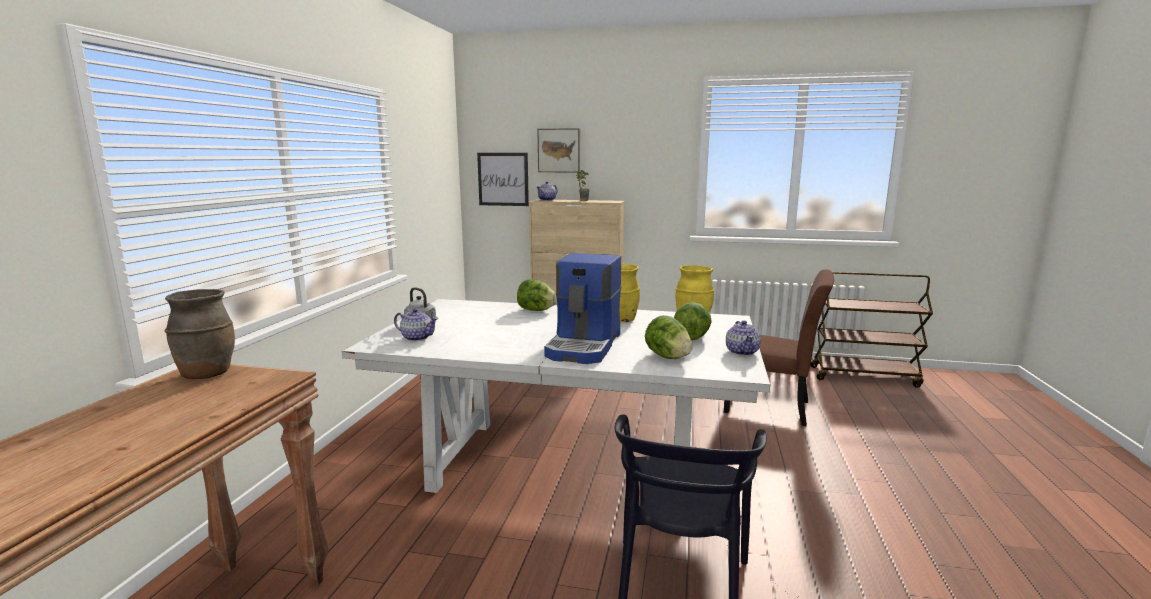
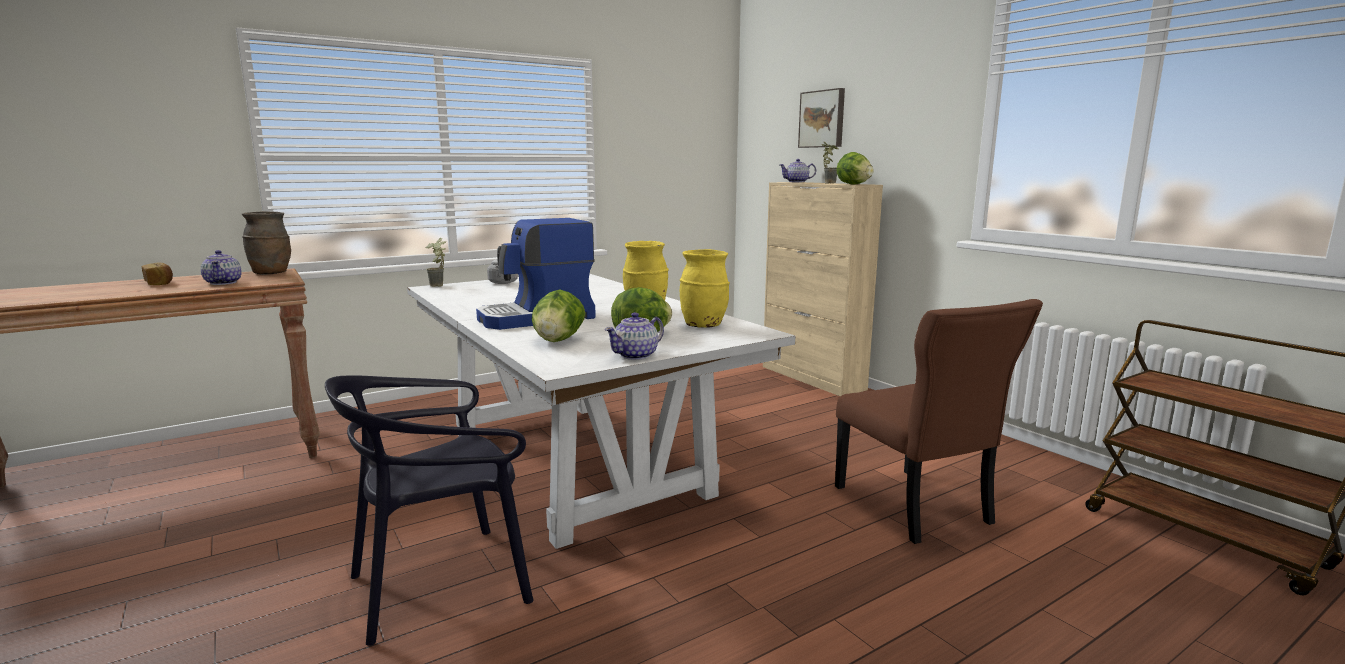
camera: 45 degrees right, 0 degrees up
(96, 431) = (160, 283): none -> bread
(375, 341) = (440, 286): none -> potted plant
(417, 337) = (467, 289): teapot -> teapot (224, 283)
(503, 179) = (770, 157): picture -> none
(536, 310) = (611, 290): lettuce -> lettuce (853, 184)

